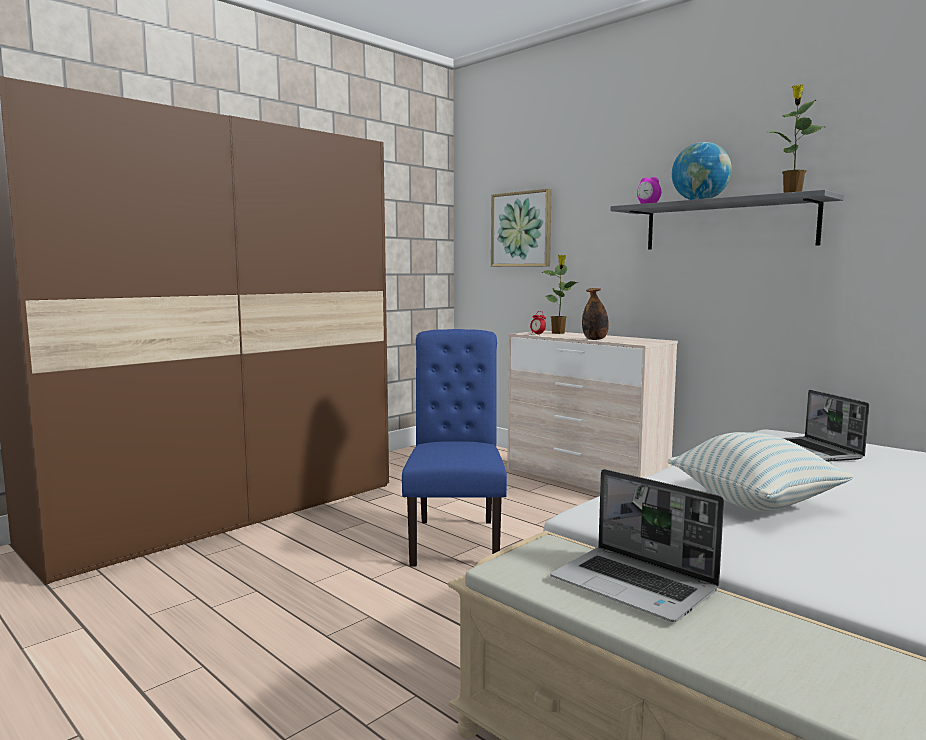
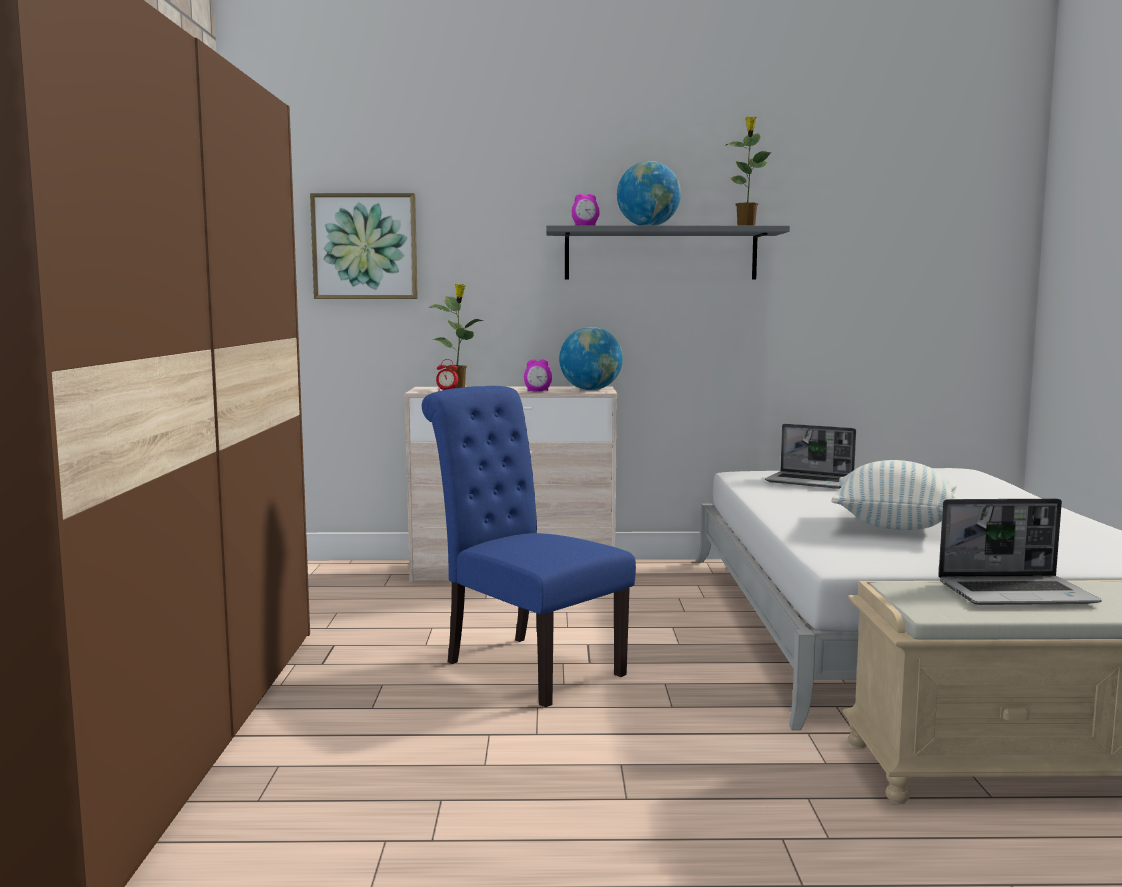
camera: 45 degrees left, 0 degrees up
(595, 339) = (537, 391): bottle -> alarm clock
(640, 341) = (591, 390): none -> globe

